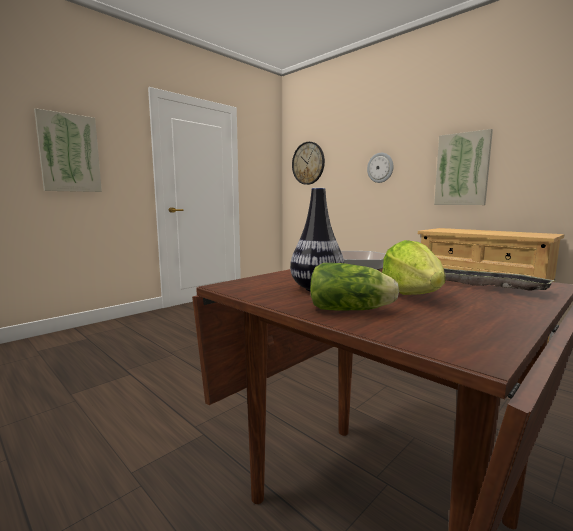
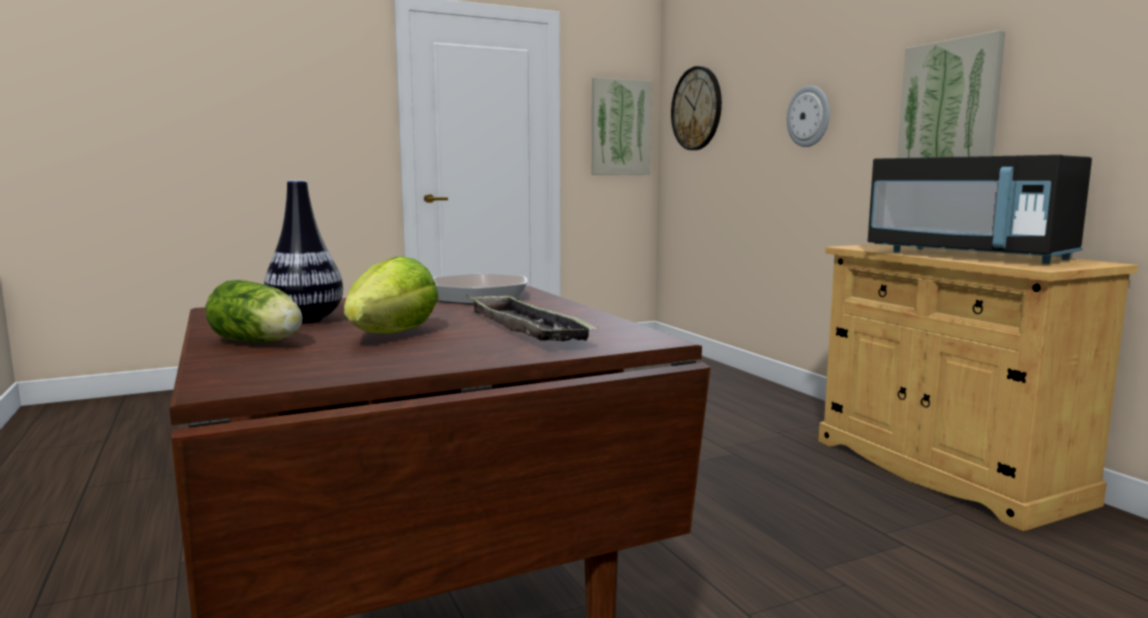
camera: 20 degrees right, 0 degrees up
(69, 153) = (265, 111): picture -> picture (620, 127)
(492, 232) = (969, 255): none -> black microwave

